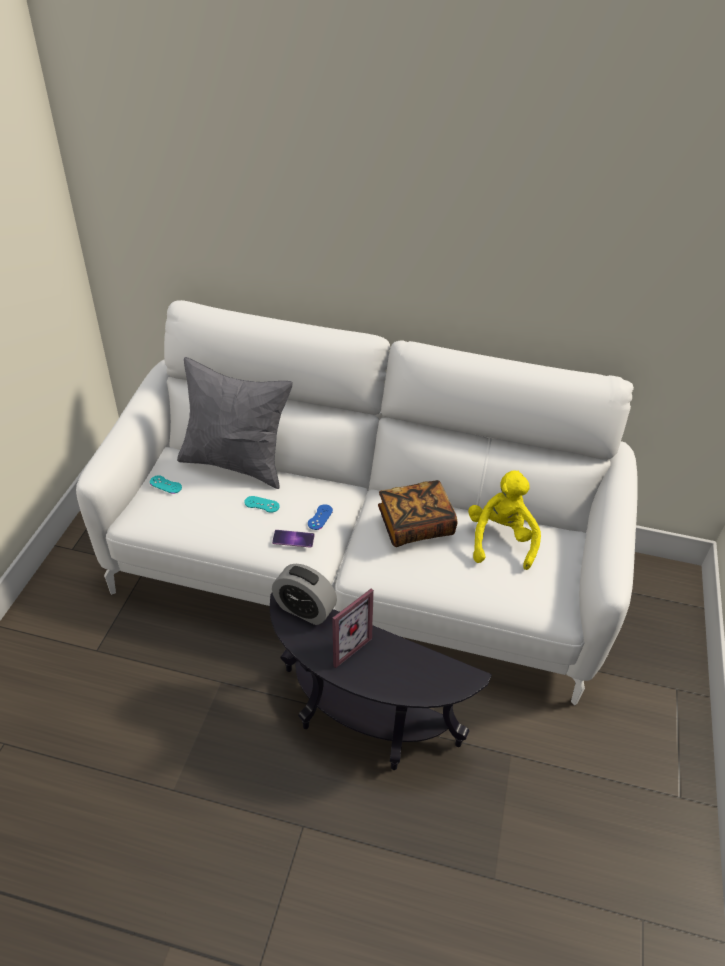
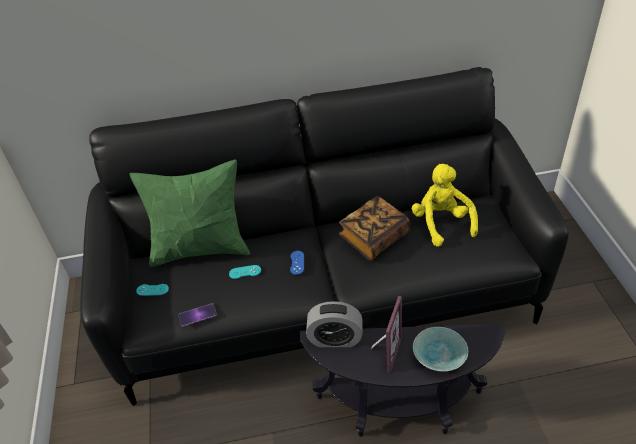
camera: 20 degrees left, 0 degrees up
(236, 464) = (201, 249): grey pillow -> green pillow
(293, 539) = (288, 288): phone -> phone (197, 315)
(358, 572) = (325, 297): white sofa -> black sofa
(397, 673) = (437, 355): none -> turquoise bowl

